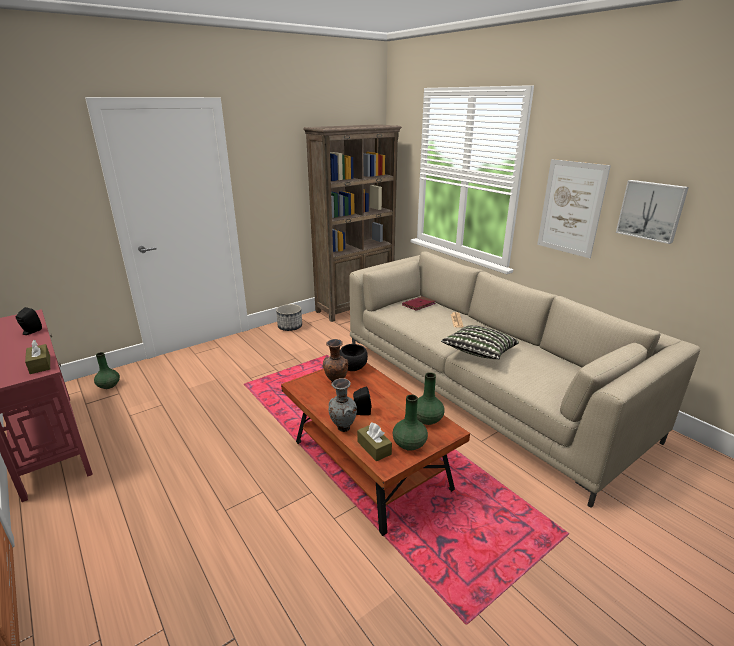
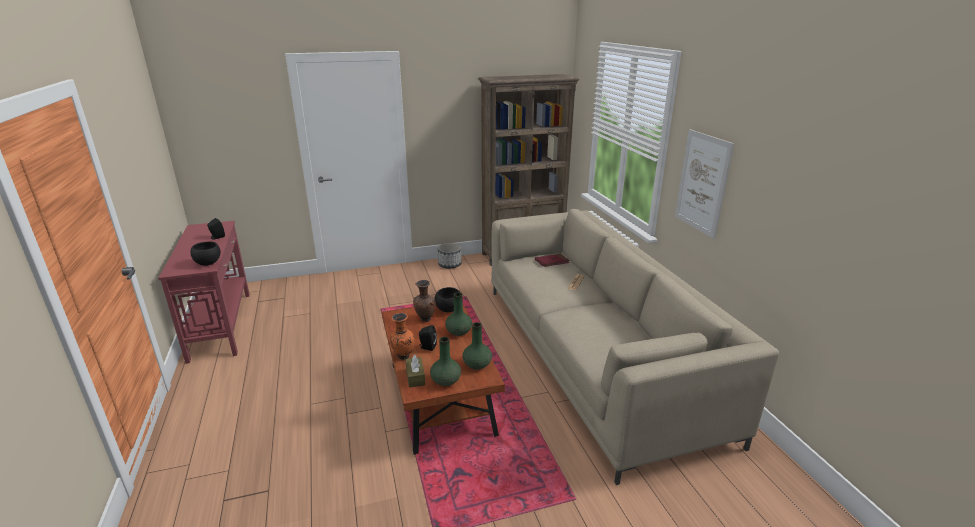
camera: 20 degrees right, 0 degrees up
(40, 364) = (208, 263): brown tissue box -> black bowl
(108, 385) = (280, 290): green vase -> green vase (458, 331)
(342, 428) = (403, 356): grey vase -> orange vase
(479, 353) = (570, 317): pillow -> none
(651, 210) = (763, 197): picture -> none

